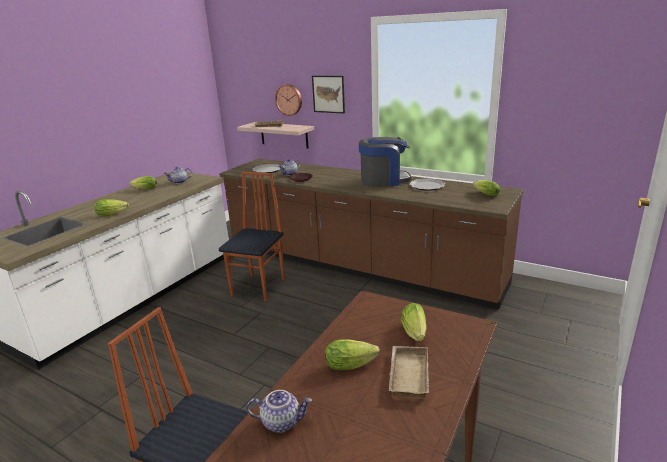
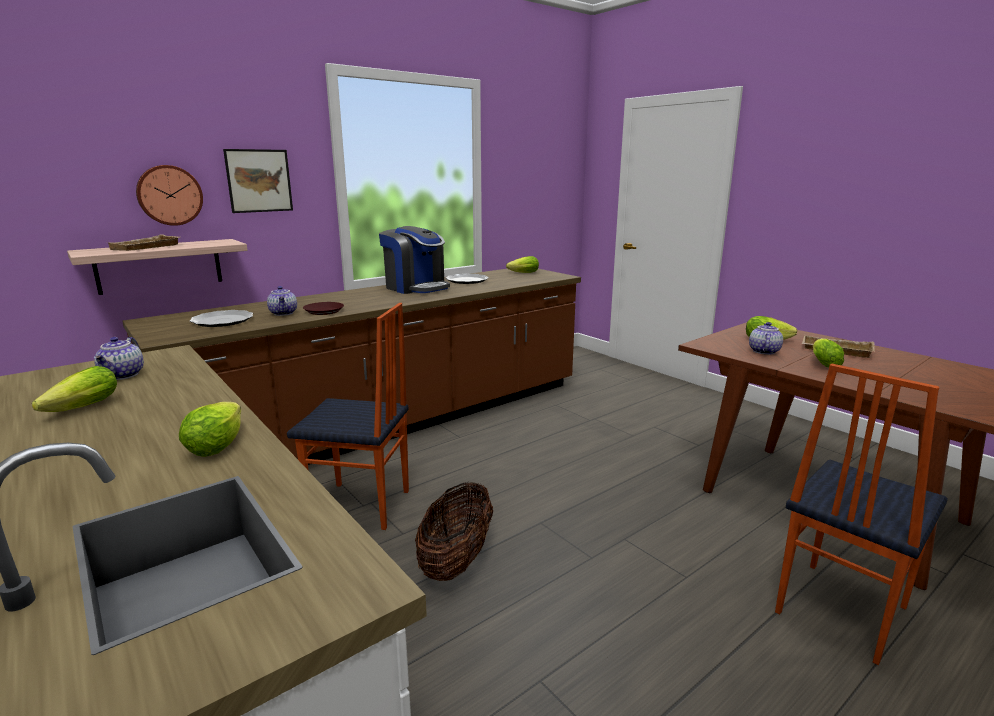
camera: 70 degrees left, 5 degrees down
(223, 329) = (456, 560): none -> basket
(259, 287) = (360, 507): chair -> chair turned 150 degrees clockwise
(281, 422) = (924, 395): teapot -> teapot (763, 351)
(384, 180) = (416, 287): coffee machine -> coffee machine turned 120 degrees clockwise

